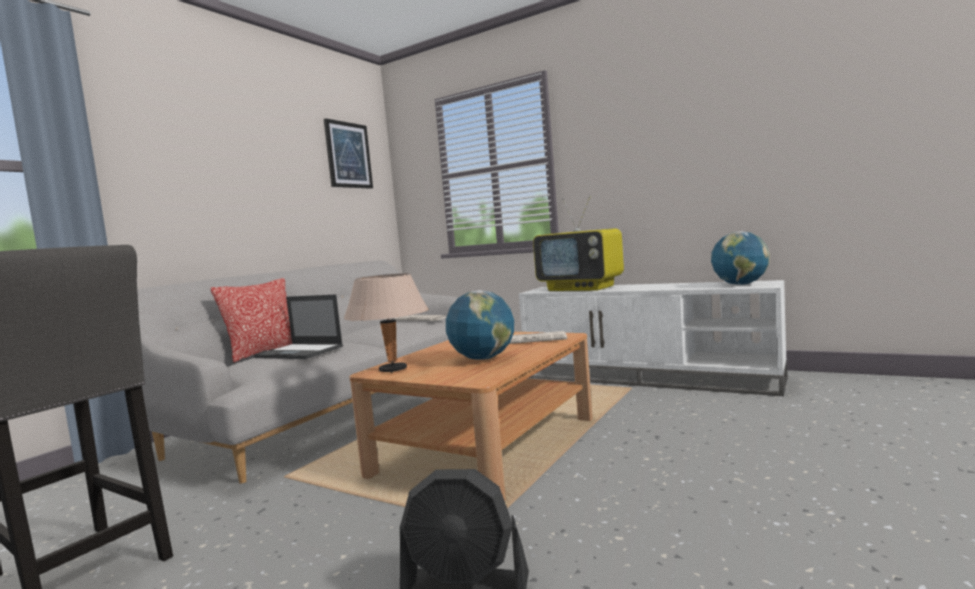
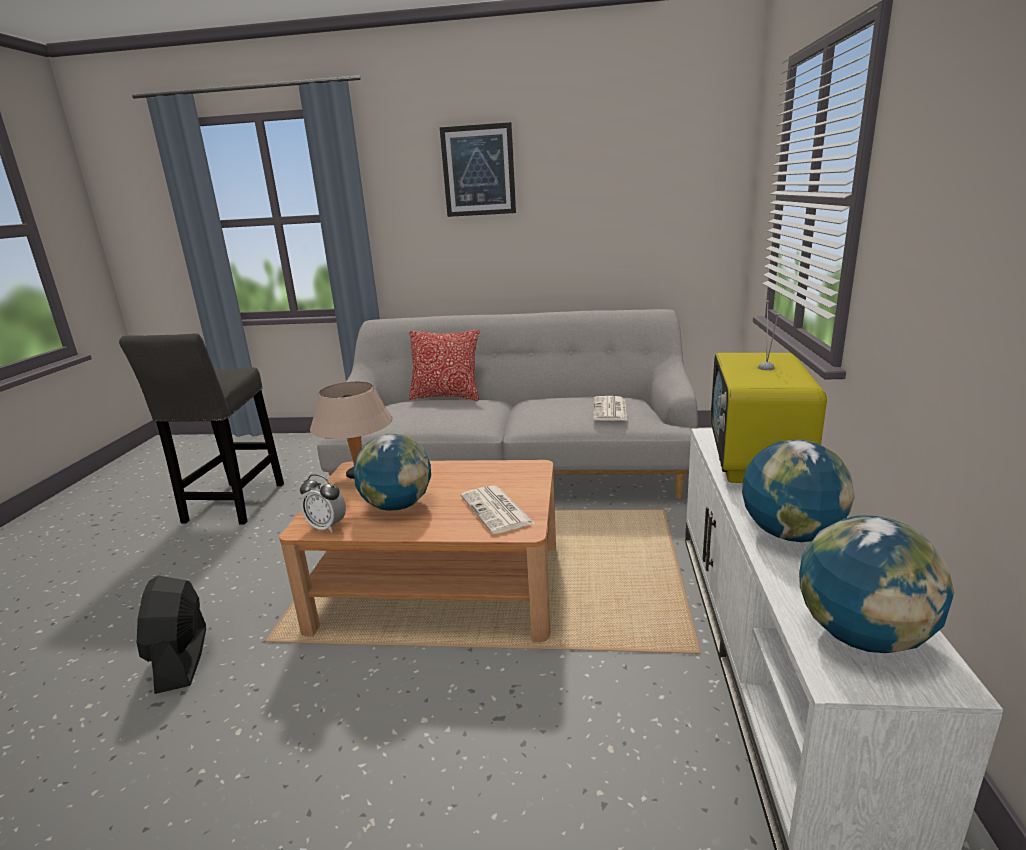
camera: 65 degrees right, 15 degrees up
(300, 352) = (431, 412): laptop -> none
(348, 155) = (667, 159): picture -> picture (478, 171)
(488, 374) = (327, 527): none -> alarm clock
(658, 287) = (790, 534): none -> globe

